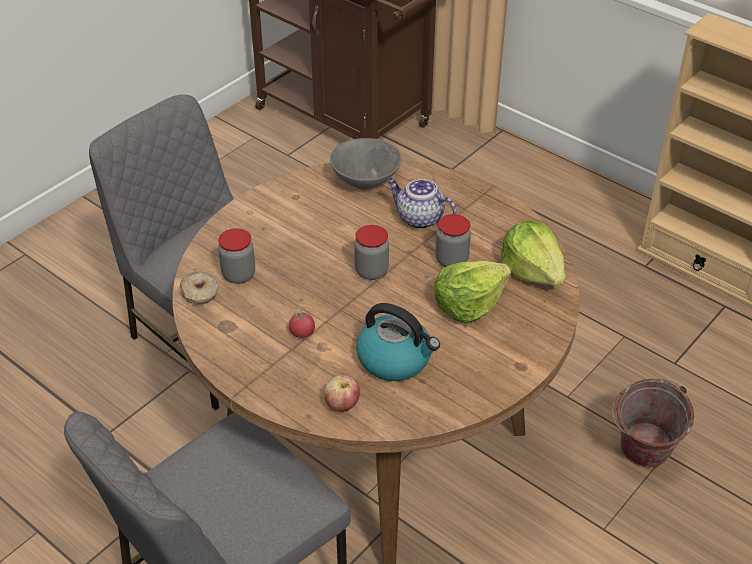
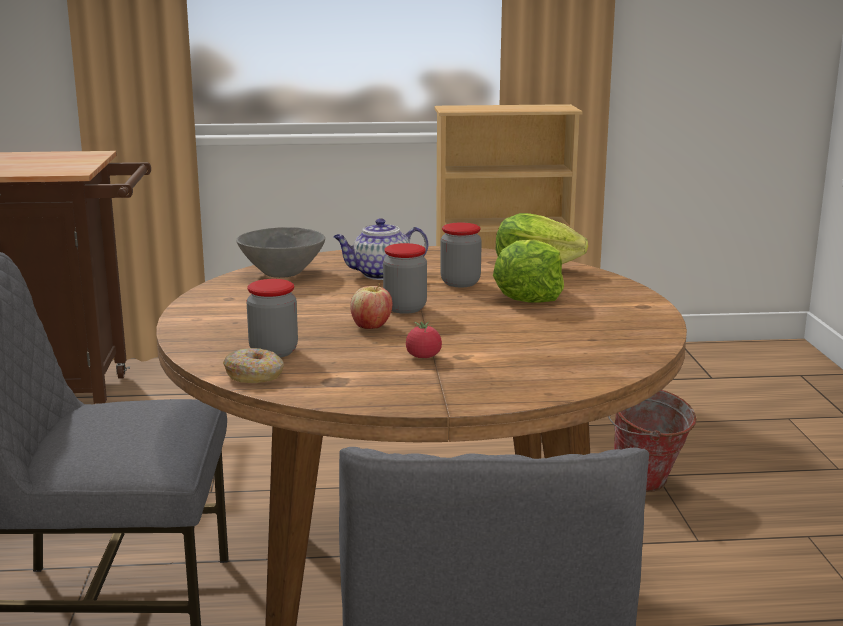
camera: 45 degrees left, 25 degrees down
(342, 405) = (562, 375): apple -> apple (371, 327)
(395, 359) = (542, 338): kettle -> none

